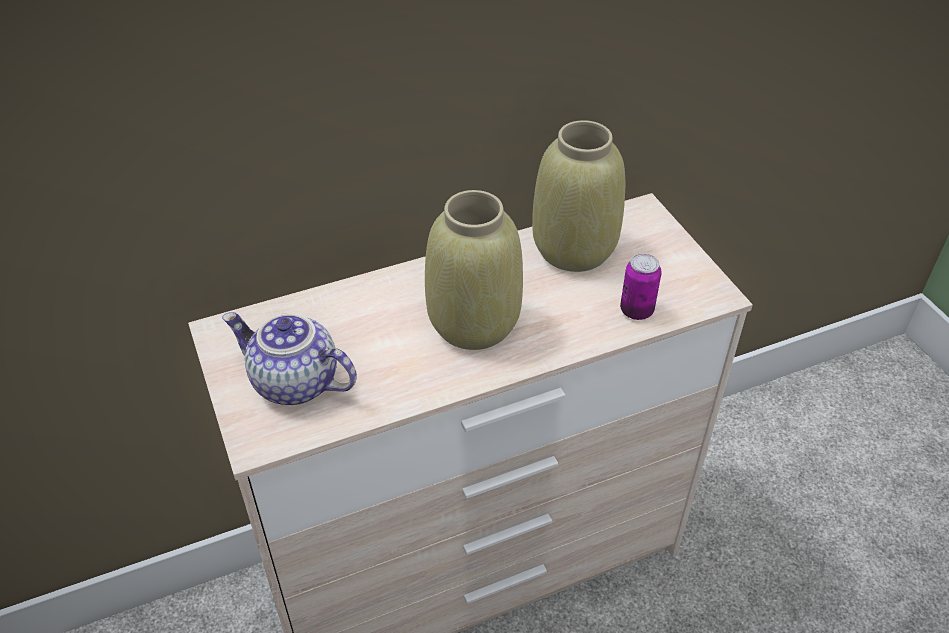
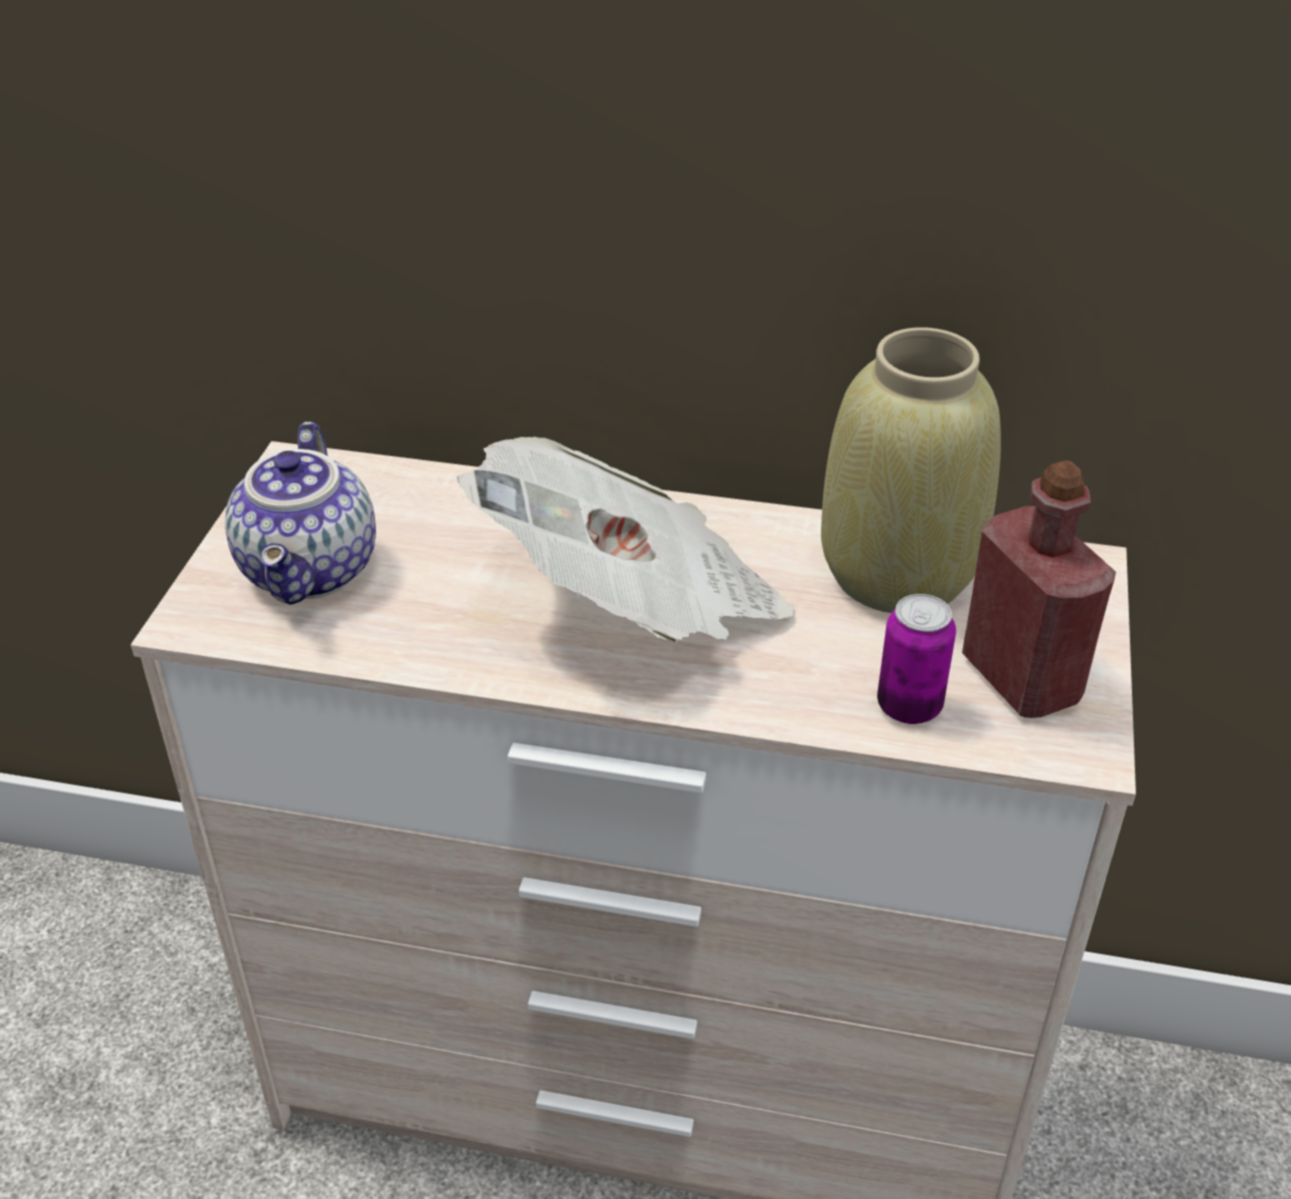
camera: 35 degrees right, 5 degrees down
(293, 384) = (312, 571): teapot -> teapot turned 150 degrees counterclockwise
(474, 322) = (634, 606): beige vase -> newspaper
(667, 275) = (1020, 678): none -> red bottle

